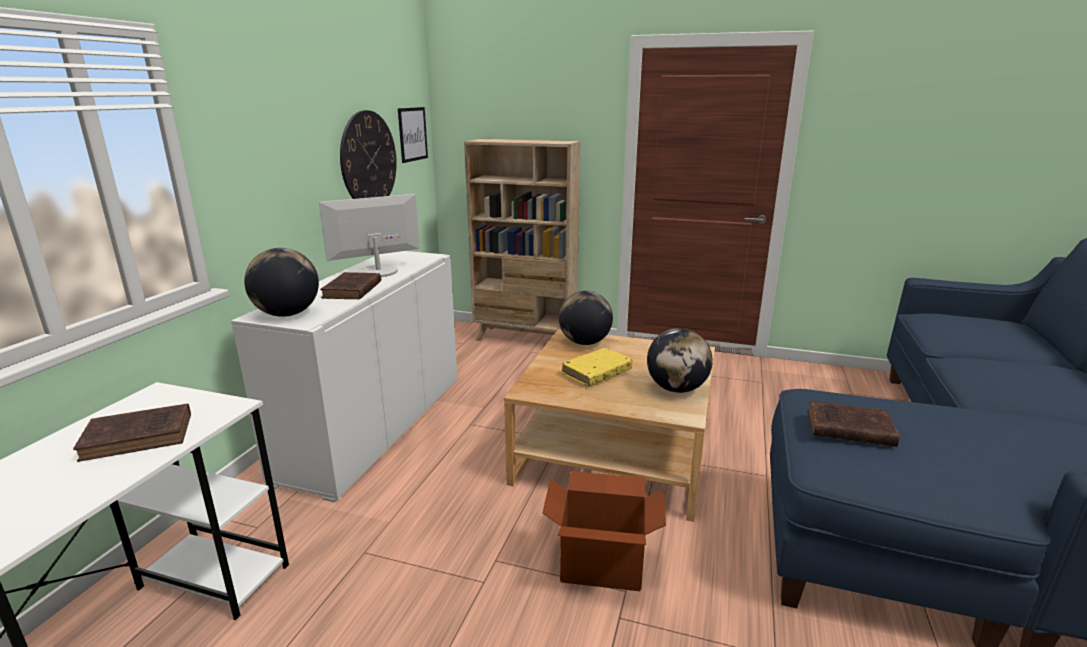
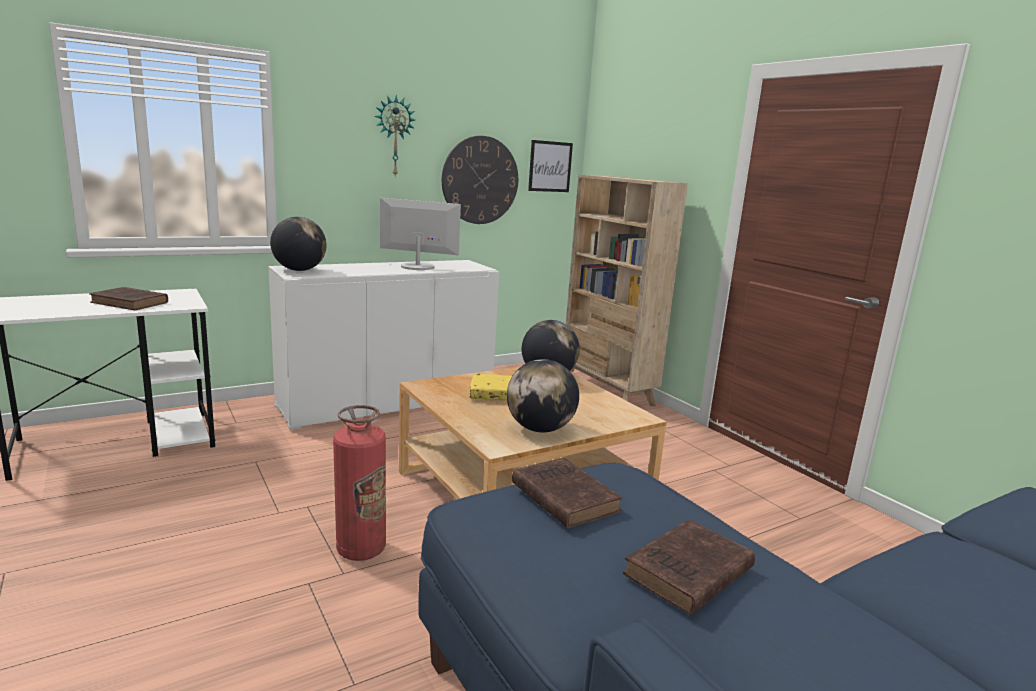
camera: 40 degrees right, 5 degrees down
(295, 124) = (394, 136): none -> wall clock
(351, 290) = (369, 270): brown book -> brown book (686, 573)
(601, 564) = (361, 549): cardboard box -> fire extinguisher

